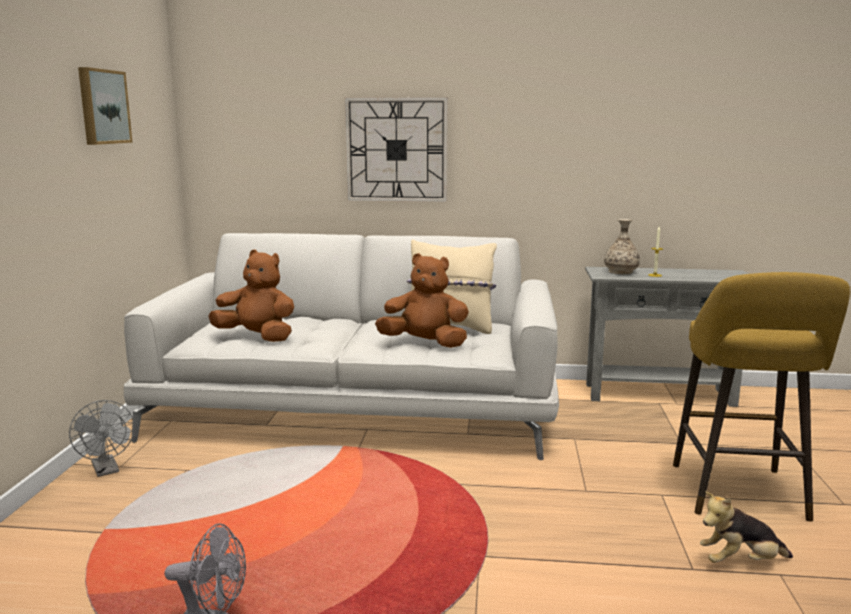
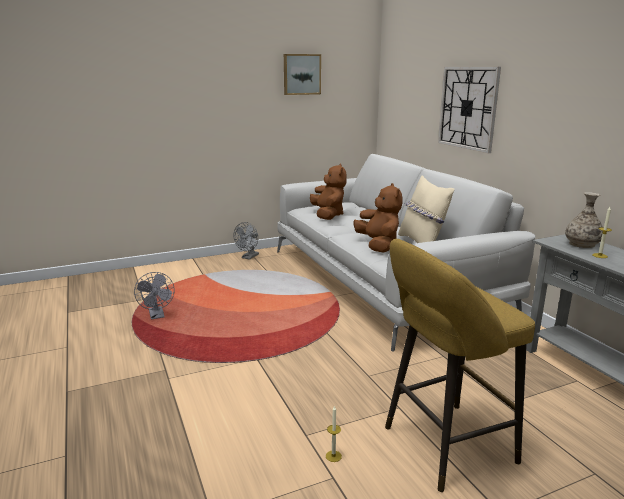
camera: 60 degrees right, 5 degrees up
(740, 562) = (333, 456): plush toy -> candle

